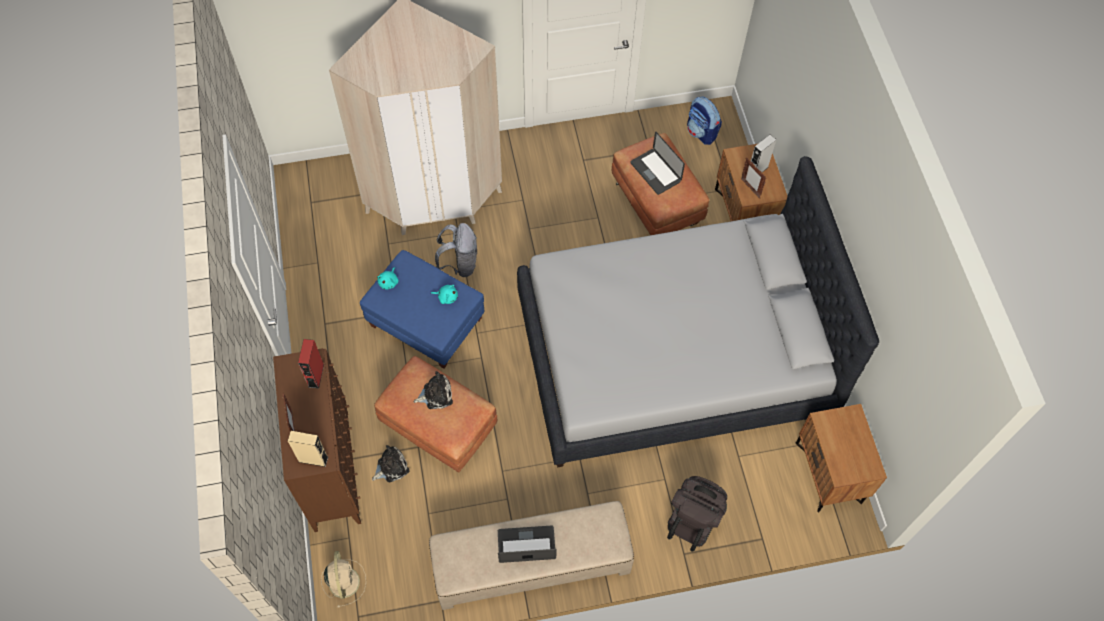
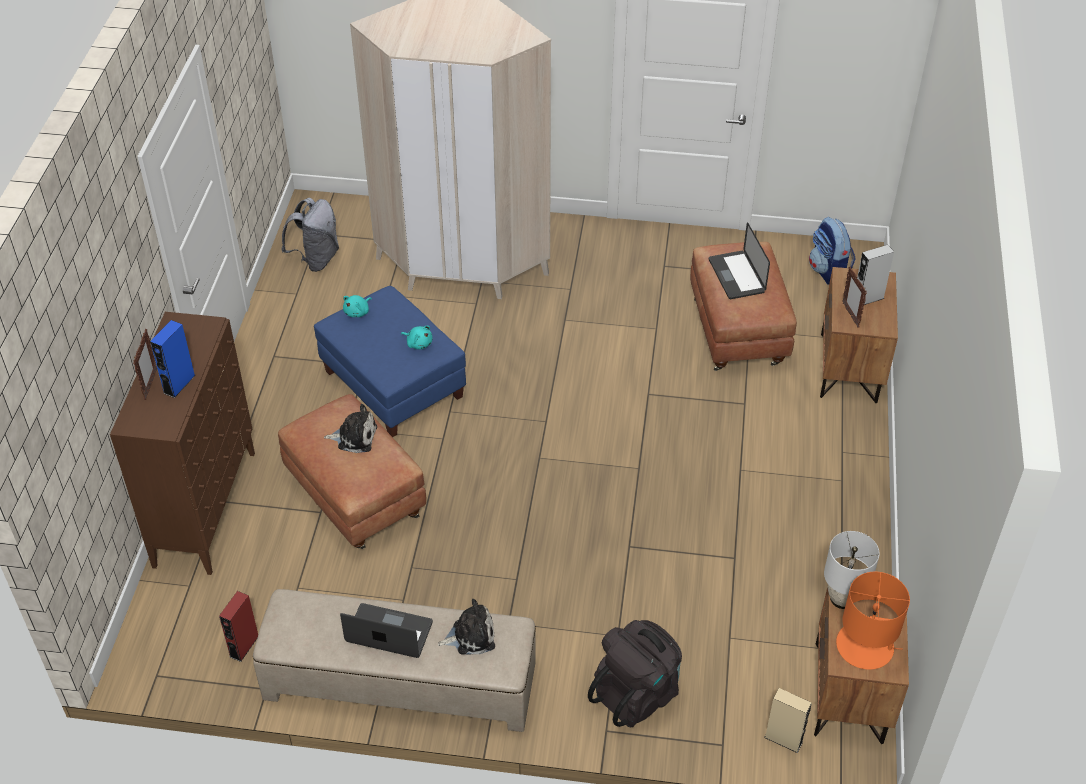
camera: 20 degrees right, 15 degrees down
(313, 459) = (154, 422): beige speaker -> beige speaker (783, 739)
(316, 375) = (203, 341): red speaker -> red speaker (244, 646)
(316, 419) = (179, 384): none -> blue speaker
(344, 581) = (159, 631): beige fan -> none
(391, 467) = (277, 524): plush toy -> plush toy (470, 636)
(460, 264) = (463, 335): grey backpack -> grey backpack (316, 259)
(673, 354) = (690, 498): grey bed -> none
(823, 425) = (842, 598): none -> white table lamp
(851, 458) = (865, 646): none -> orange table lamp

